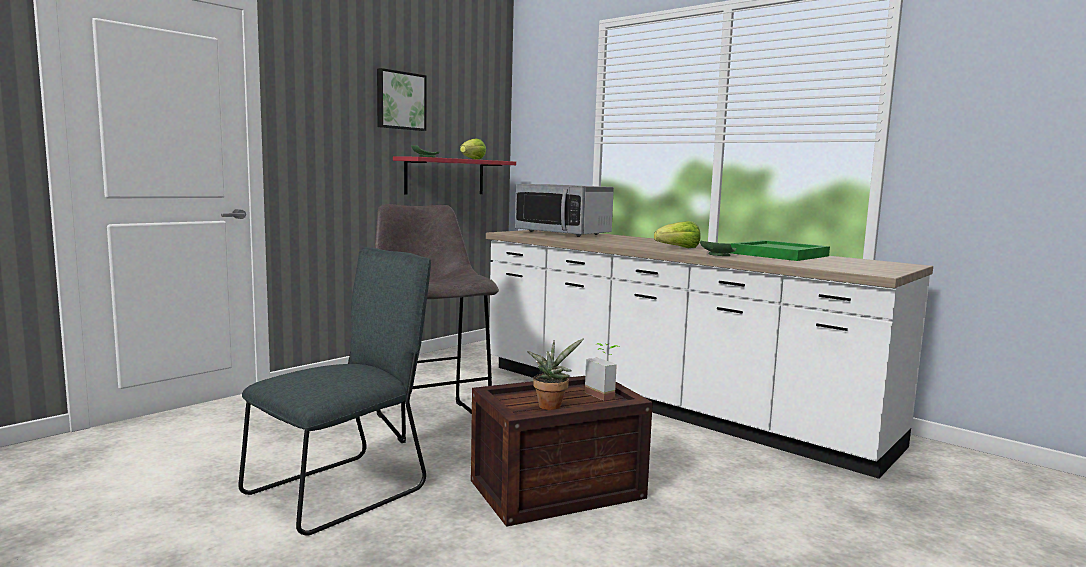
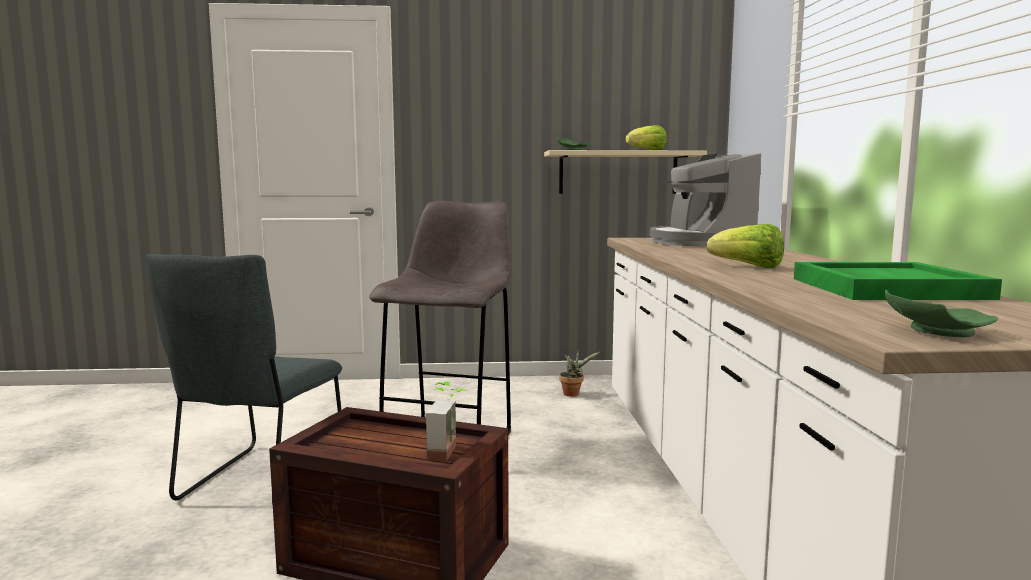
camera: 45 degrees right, 0 degrees up
(343, 489) = (259, 481): grey chair -> grey chair turned 105 degrees clockwise
(400, 100) = (555, 89): picture -> none
(445, 176) = (618, 173): red shelf -> beige shelf
(551, 405) = (363, 447): potted plant -> potted plant (573, 394)
(563, 233) = (699, 242): microwave -> coffee machine
(717, 255) = (745, 280): green plate -> green plate (934, 332)

